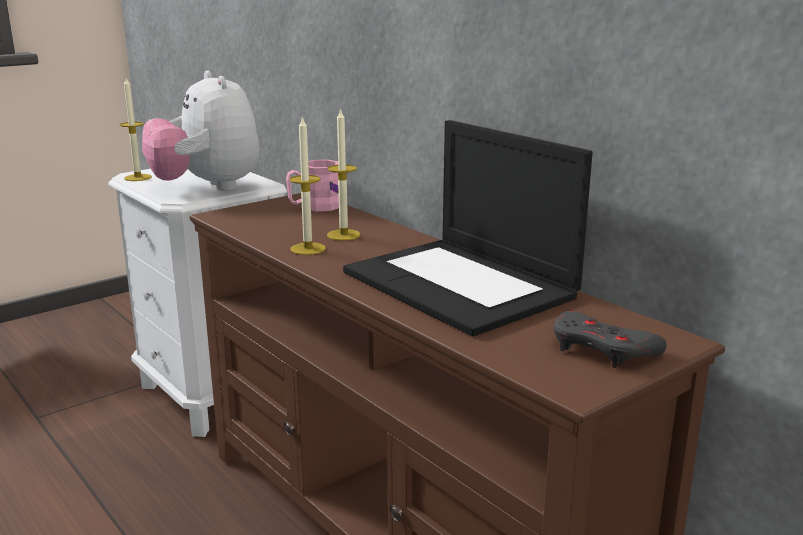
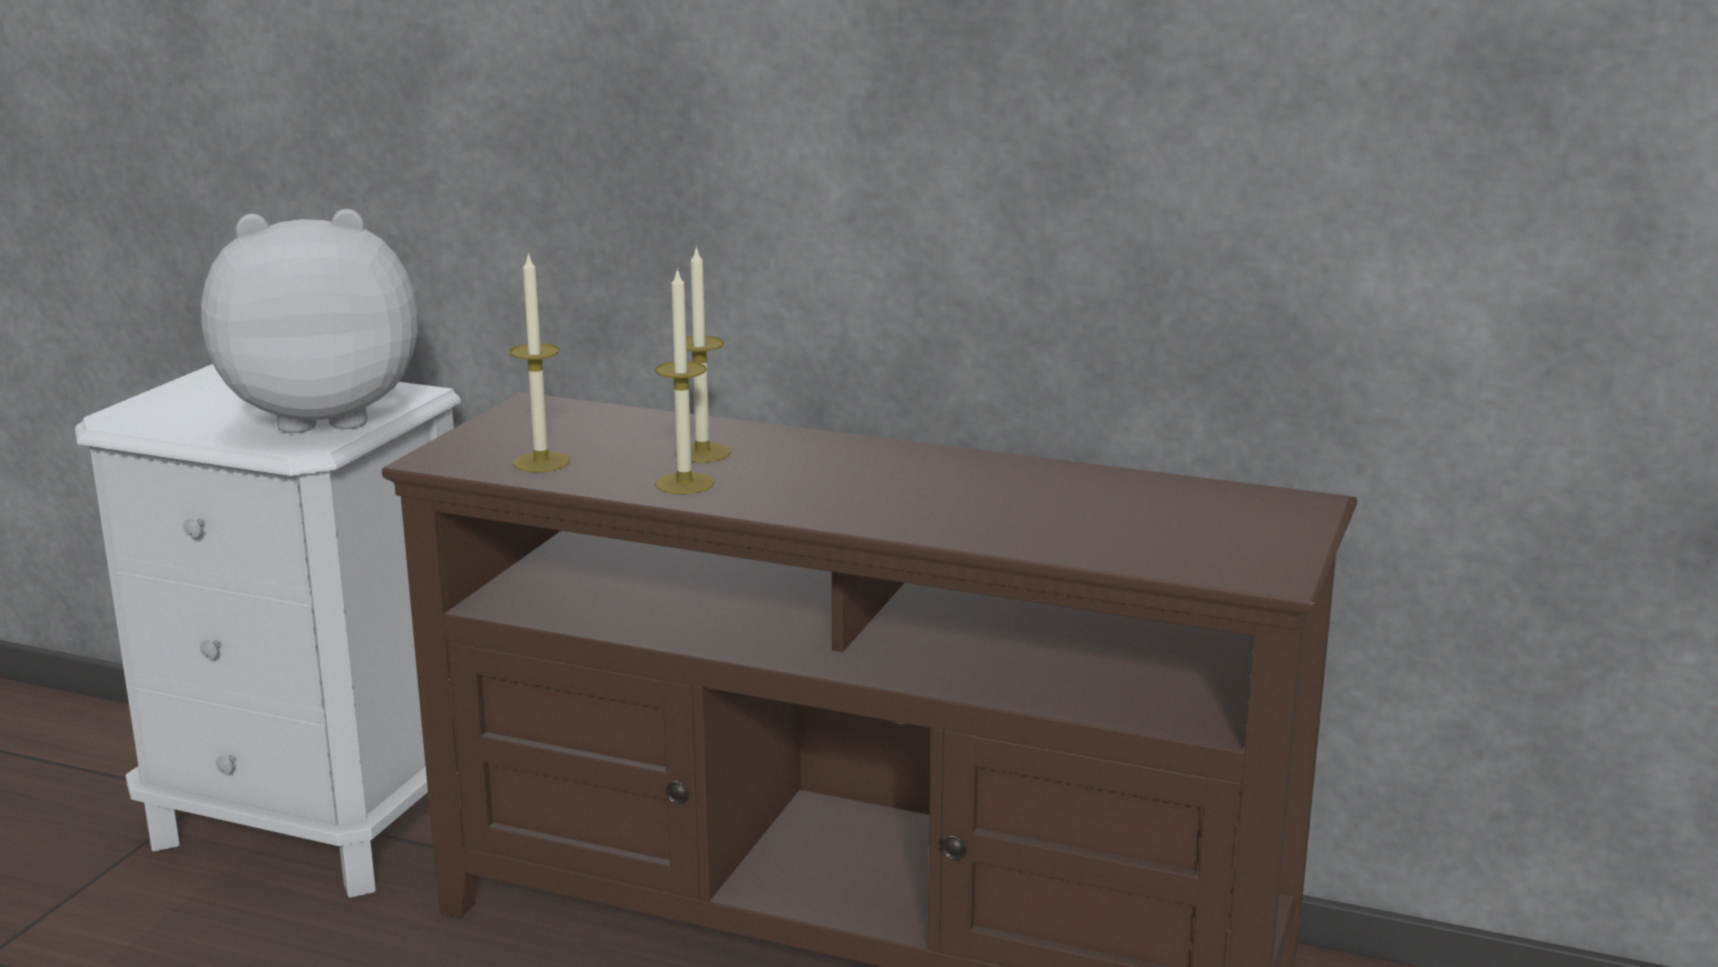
camera: 30 degrees left, 0 degrees up
(138, 177) = (143, 419): candle -> candle (541, 462)
(207, 188) = (323, 416): plush toy -> plush toy turned 135 degrees clockwise
(314, 207) = (578, 418): pink mug -> none
(461, 285) = (978, 489): laptop -> none
(602, 348) = (1244, 529): grey game controller -> none

